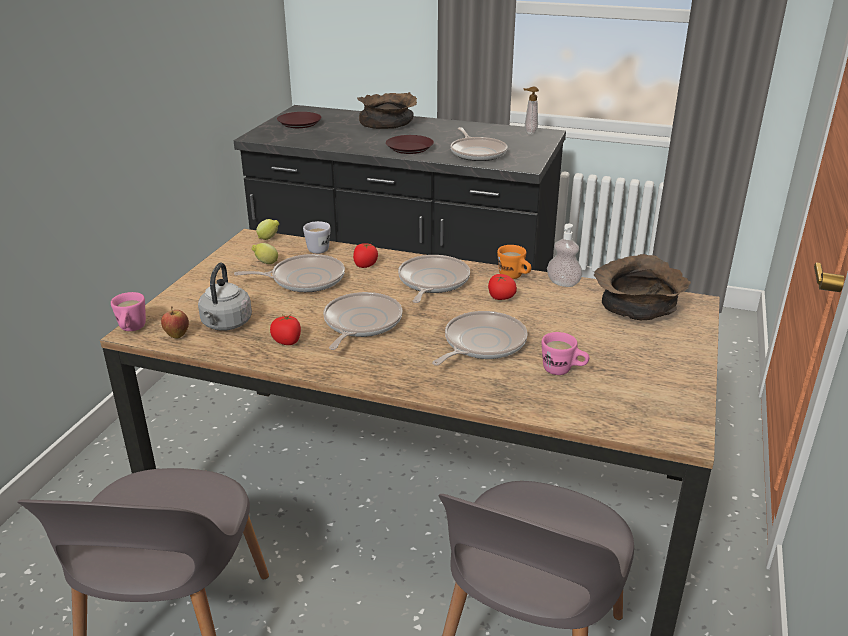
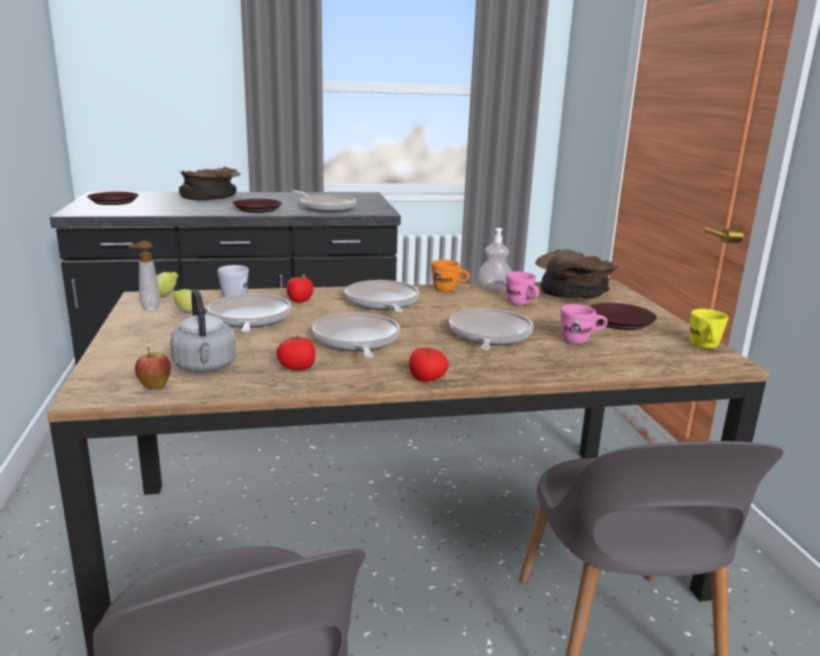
camera: 30 degrees left, 10 degrees down
(131, 329) = (83, 393): pink mug -> pink mug (522, 304)
(304, 279) = (249, 319): frying pan -> frying pan turned 60 degrees counterclockwise
(500, 298) = (458, 304): tomato -> tomato (426, 379)
(529, 133) = (351, 195): soap dispenser -> soap dispenser (148, 309)
(637, 357) = (619, 322): none -> brown plate
(685, 412) = (705, 347): none -> yellow mug

